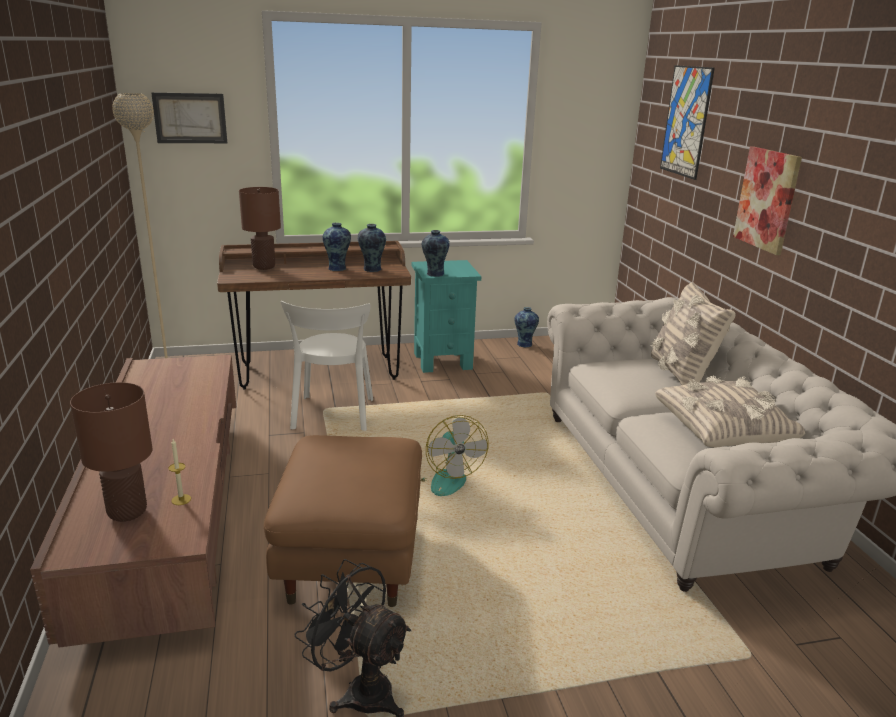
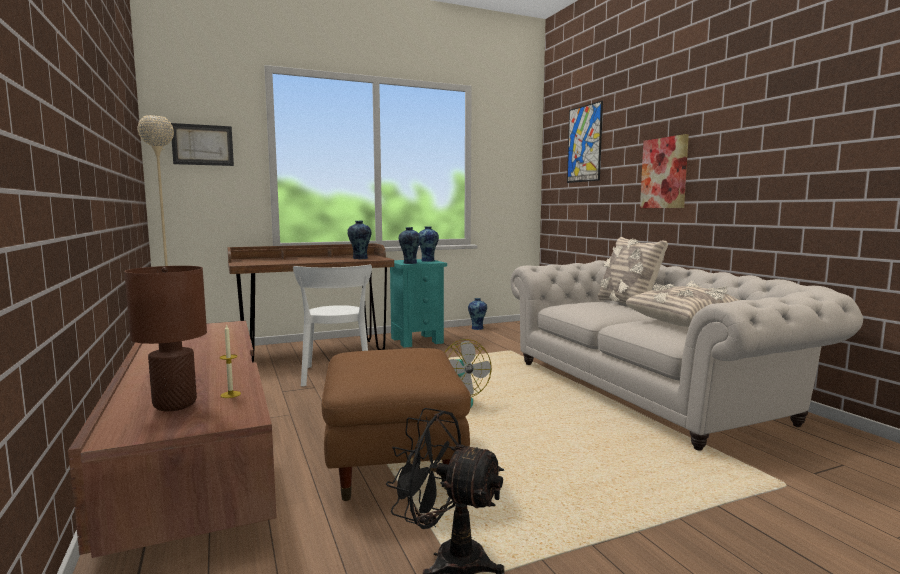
camera: 10 degrees left, 15 degrees down
(264, 268) = (267, 260): brown table lamp -> none
(338, 268) = (331, 259): vase -> vase (428, 261)

